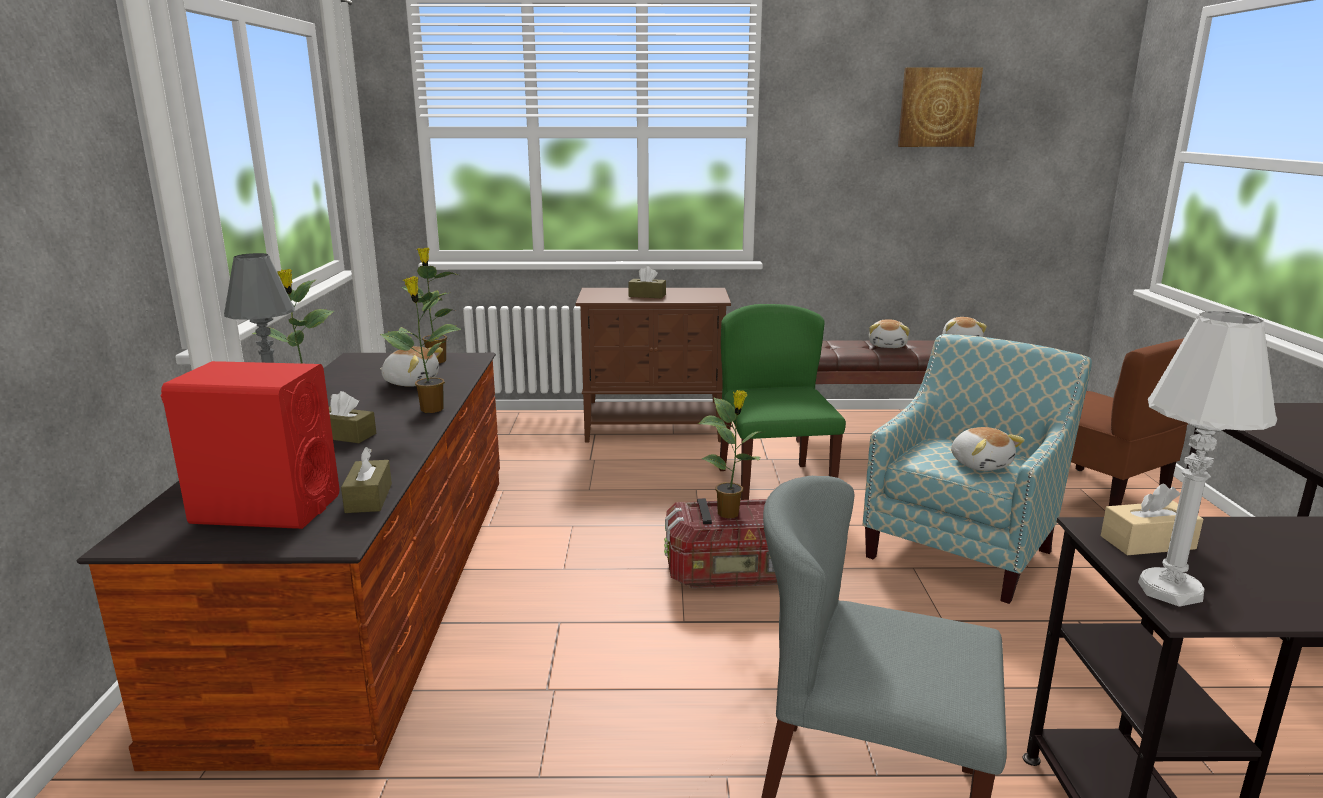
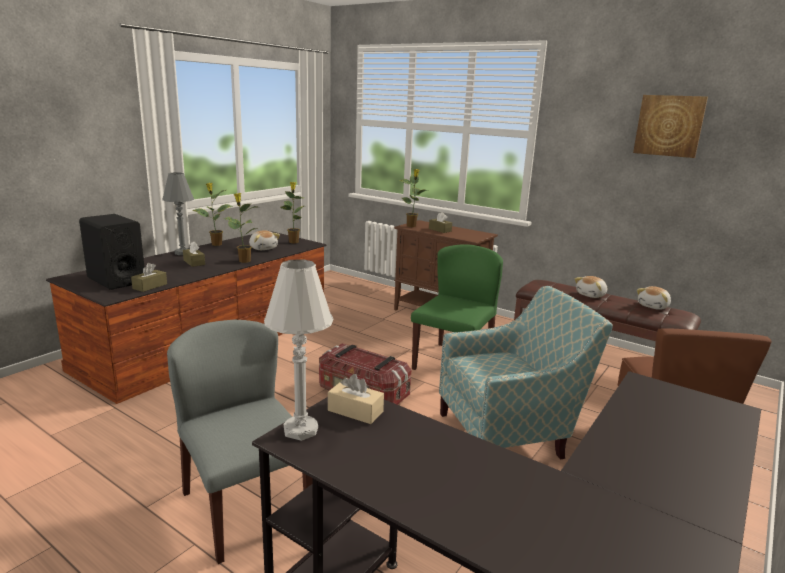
camera: 35 degrees right, 0 degrees up
(266, 509) = (116, 280): red speaker -> black speaker
(730, 513) = (358, 357): potted plant -> potted plant (412, 226)
(980, 464) = (498, 373): plush toy -> none

